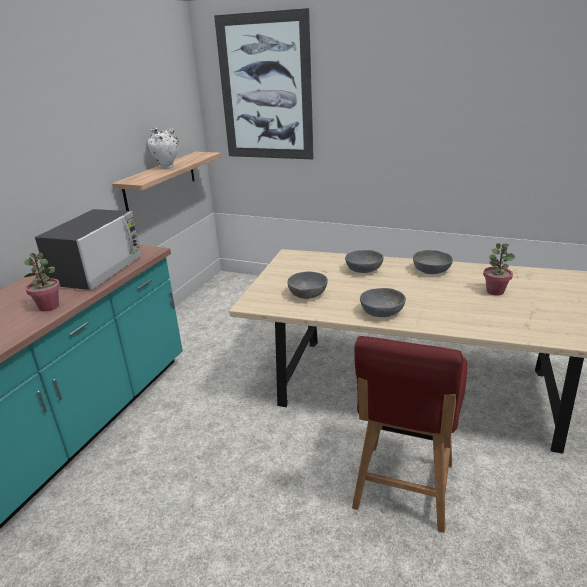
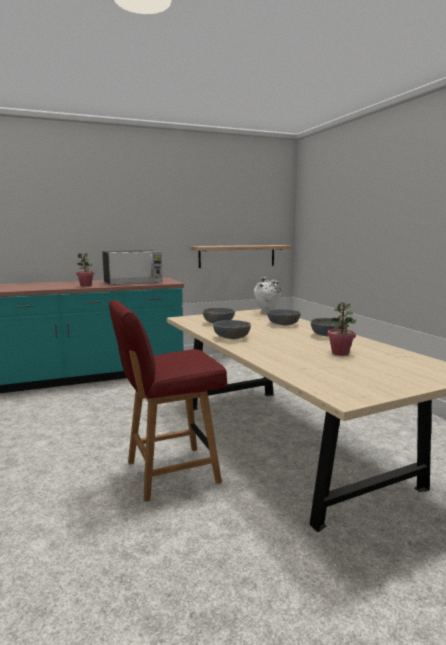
camera: 45 degrees right, 15 degrees down
(167, 167) = (237, 245): white vase -> white vase (267, 312)
(265, 89) = (327, 198): picture -> none

